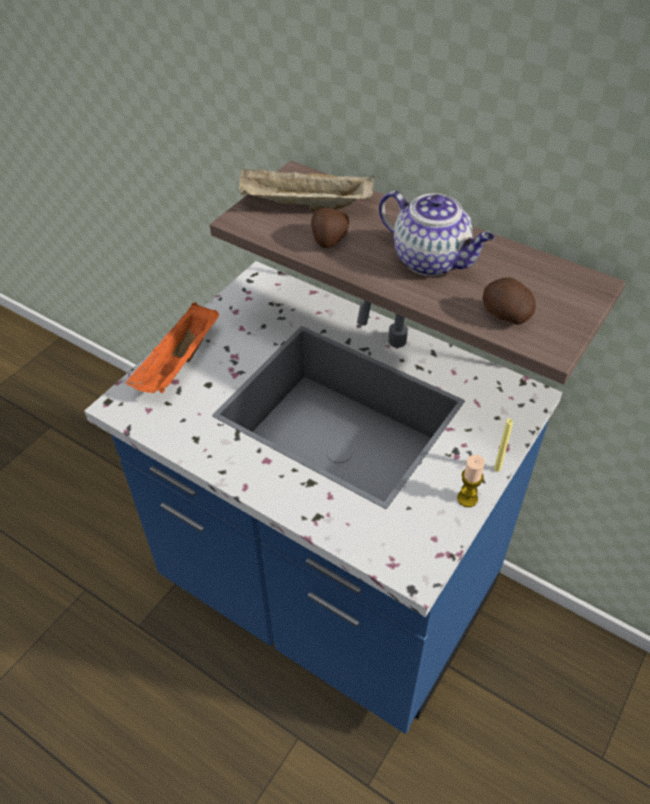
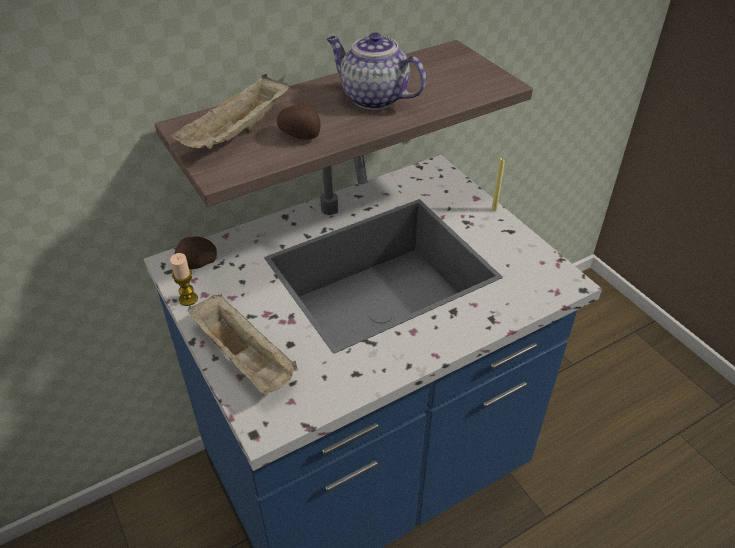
camera: 65 degrees left, 5 degrees down
(179, 365) = (245, 358): orange tray -> beige tray
(432, 260) = (372, 98): teapot -> teapot turned 120 degrees counterclockwise
(467, 498) = (514, 233): candle -> candle (188, 299)
(505, 315) = (460, 90): potato -> potato (197, 264)

